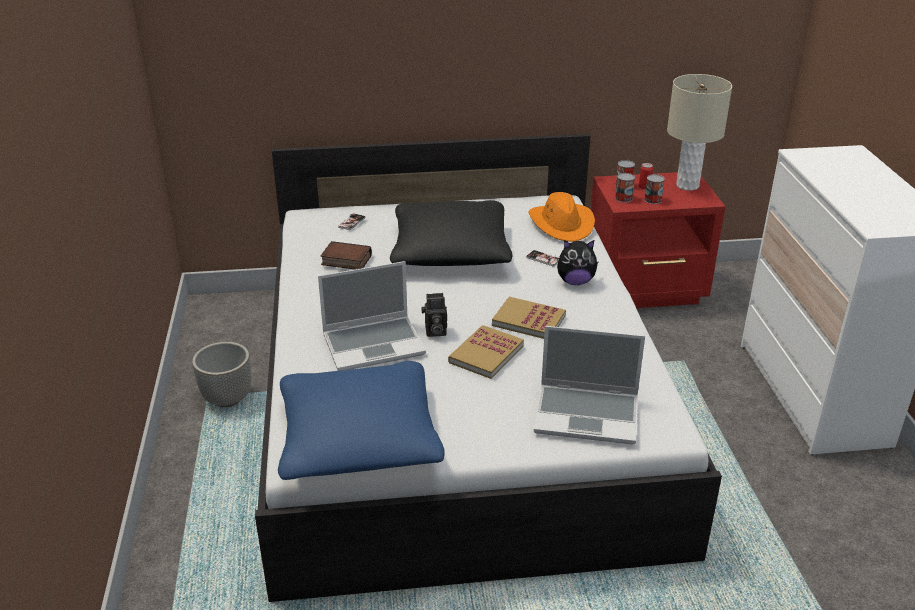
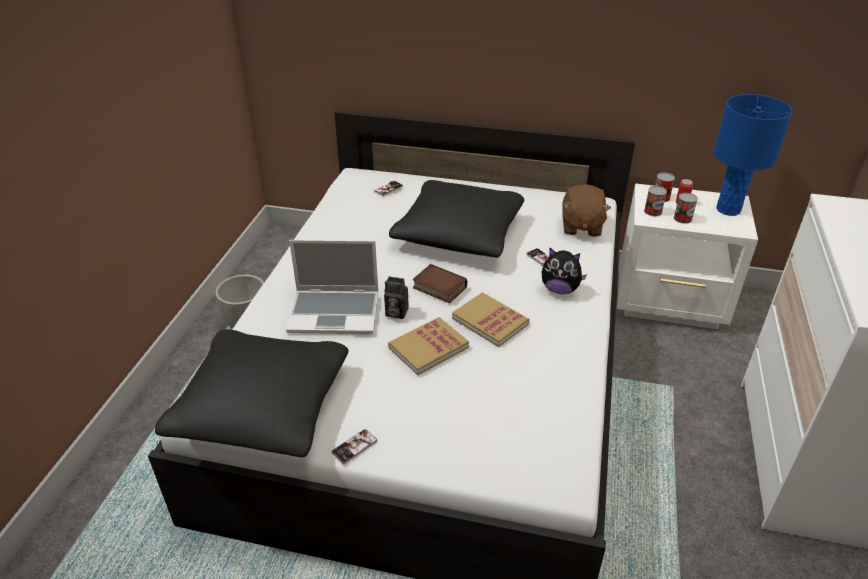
camera: 20 degrees right, 5 degrees up
(345, 261) = (360, 224): book -> book (438, 288)
(359, 439) = (262, 407): blue pillow -> black pillow
(471, 449) = (354, 447): none -> phone
(562, 224) = (581, 226): orange hat -> brown plush toy
(588, 415) = (488, 440): laptop -> none
(647, 290) = (671, 303): red nightstand -> white nightstand
(687, 185) = (728, 209): beige table lamp -> blue table lamp

